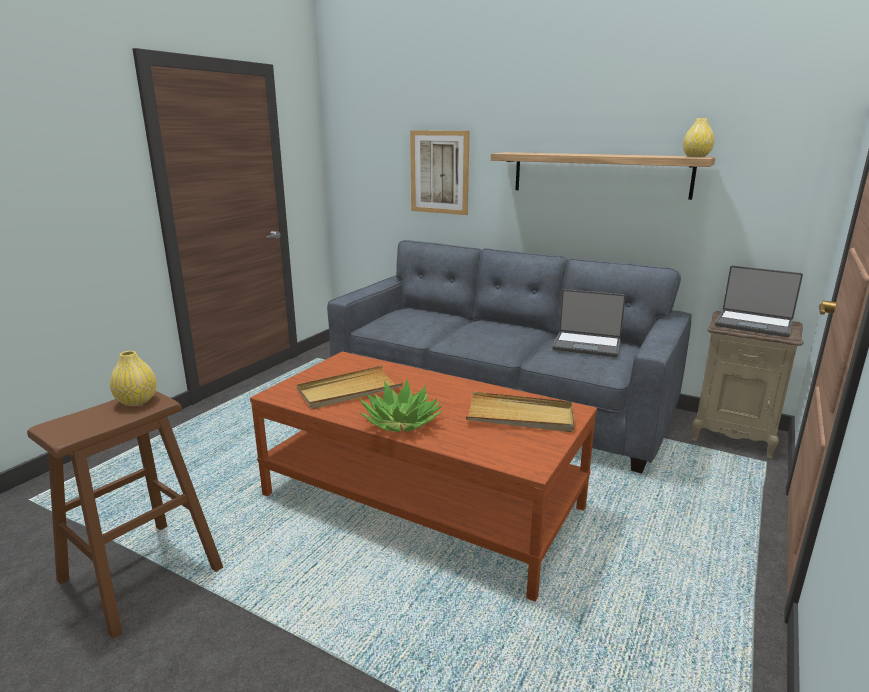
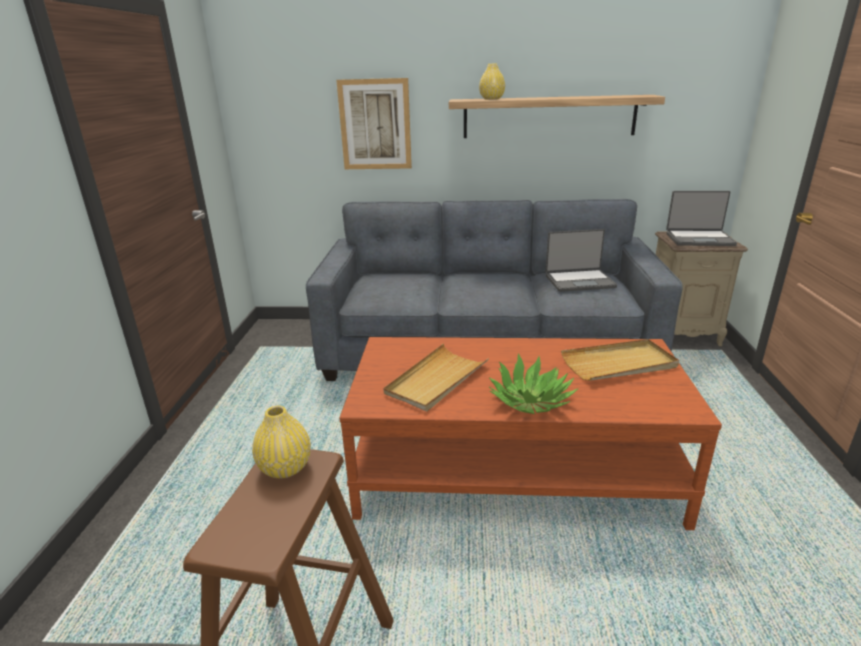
camera: 25 degrees left, 5 degrees up
(696, 156) = (644, 95): yellow vase -> yellow vase (491, 99)

